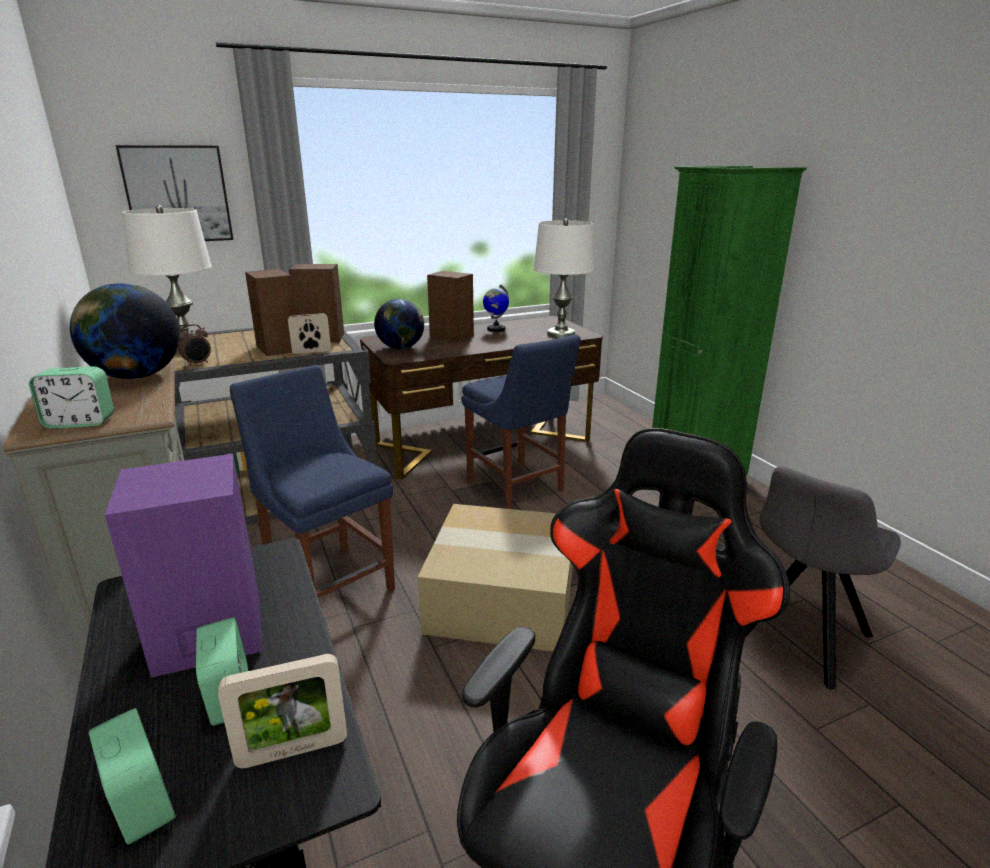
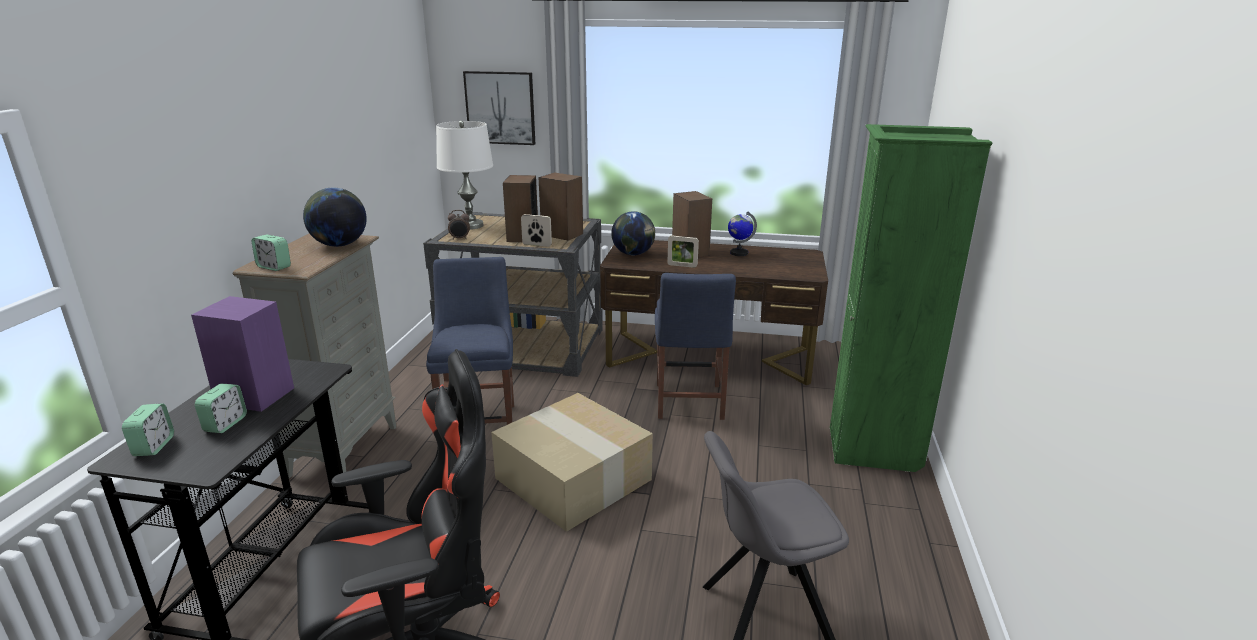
camera: 35 degrees right, 0 degrees up
(293, 751) = (214, 453): picture frame -> picture frame (682, 265)
(560, 334) = (788, 270): white table lamp -> none

